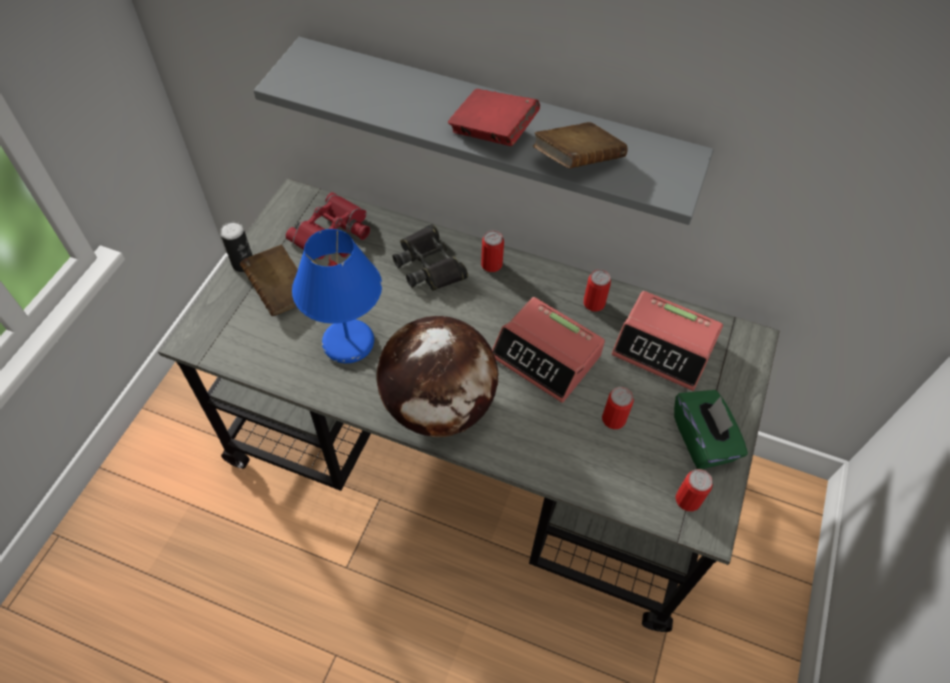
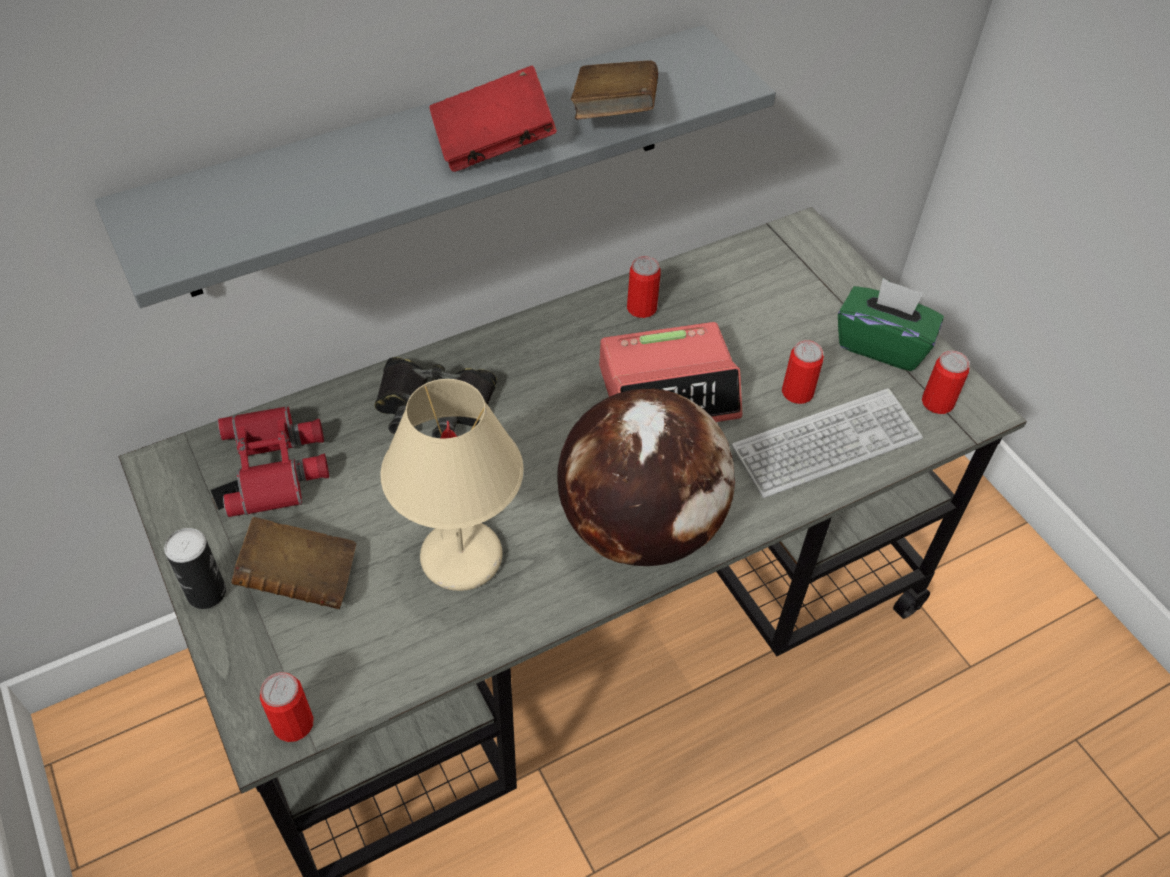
camera: 50 degrees left, 5 degrees down
(347, 344) = (462, 559): blue table lamp -> beige table lamp
(491, 264) = (497, 353): can -> can (293, 723)
(589, 459) = (826, 445): none -> keyboard
(664, 347) = (751, 296): alarm clock -> none

